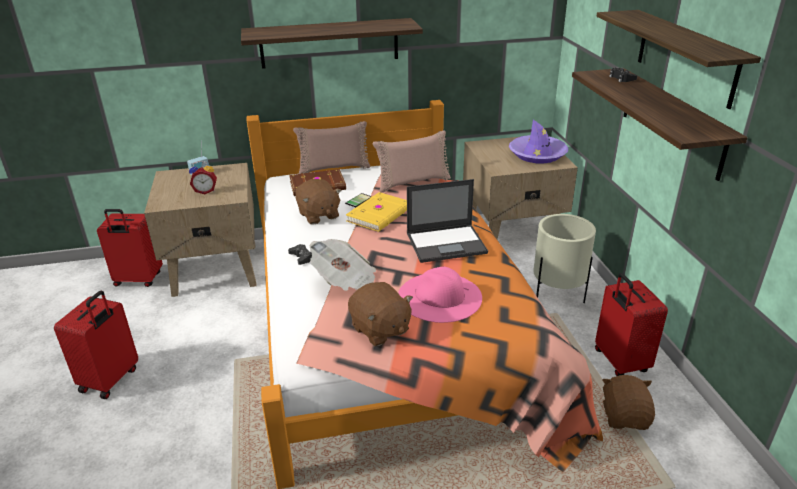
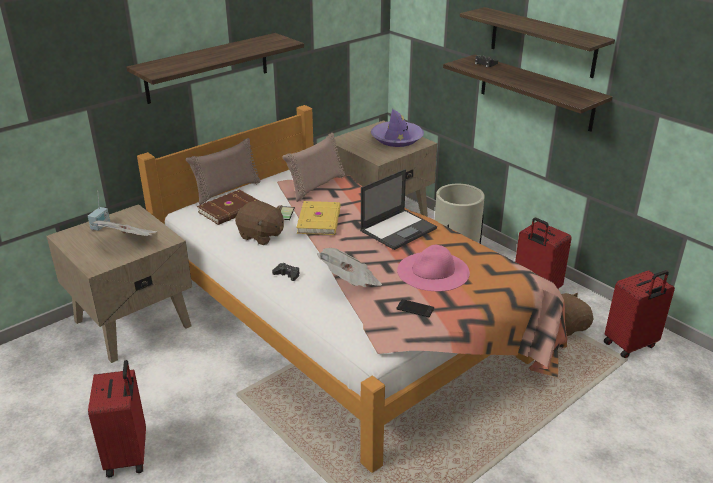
camera: 30 degrees left, 0 degrees up
(138, 280) = (55, 359): red suitcase -> red suitcase (630, 345)
(205, 191) = (129, 241): alarm clock -> newspaper
(380, 330) = (415, 308): brown plush toy -> phone

